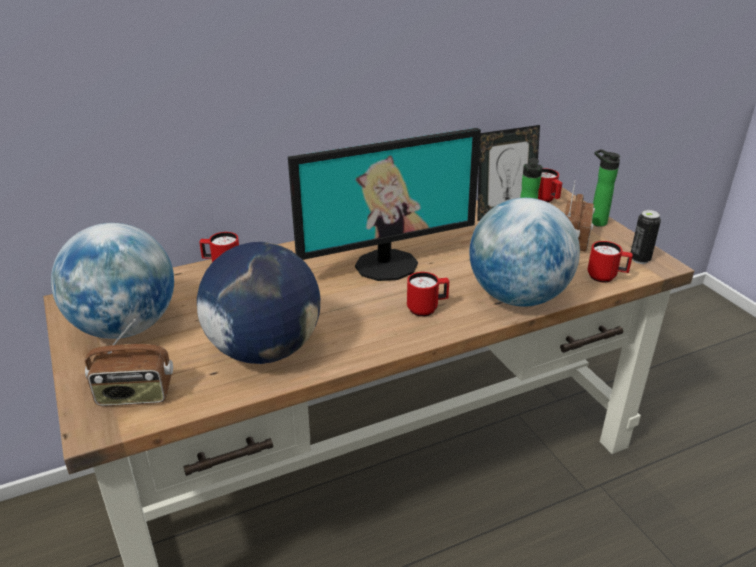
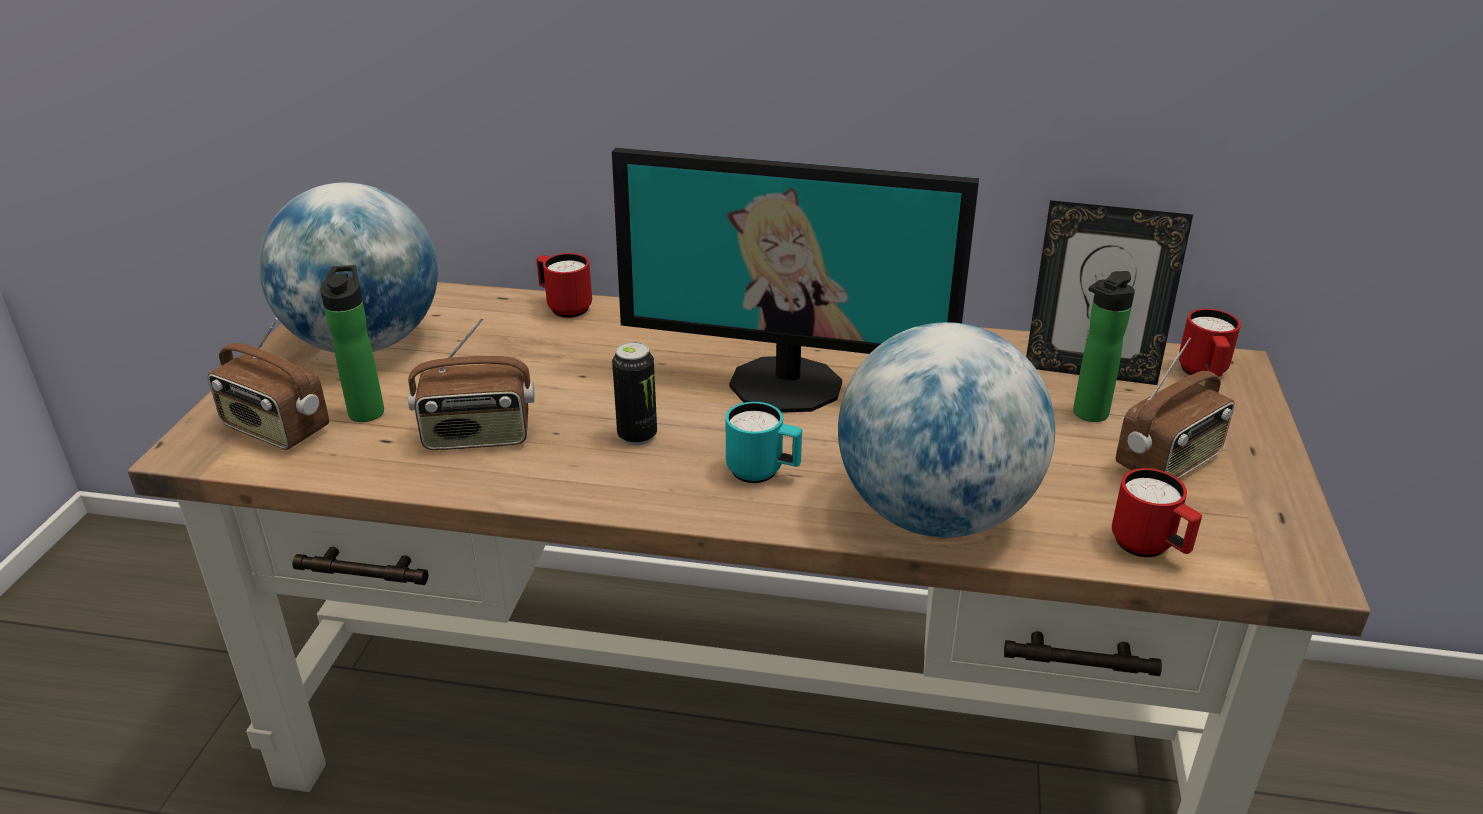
camera: 35 degrees right, 0 degrees up
(264, 350) = (477, 437): globe -> radio
(427, 309) = (763, 473): red mug -> turquoise mug
(595, 221) = (1260, 444): bottle -> bottle (367, 410)
(640, 259) = (1266, 543): can -> can (637, 436)

